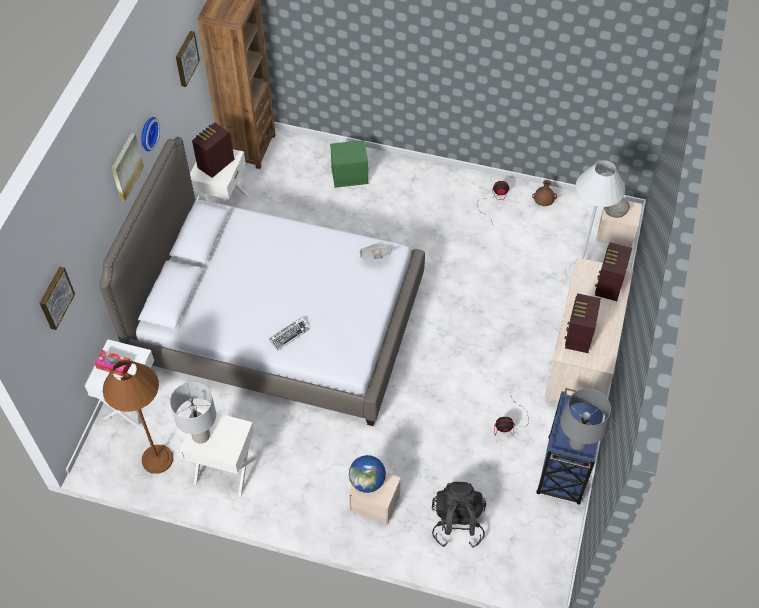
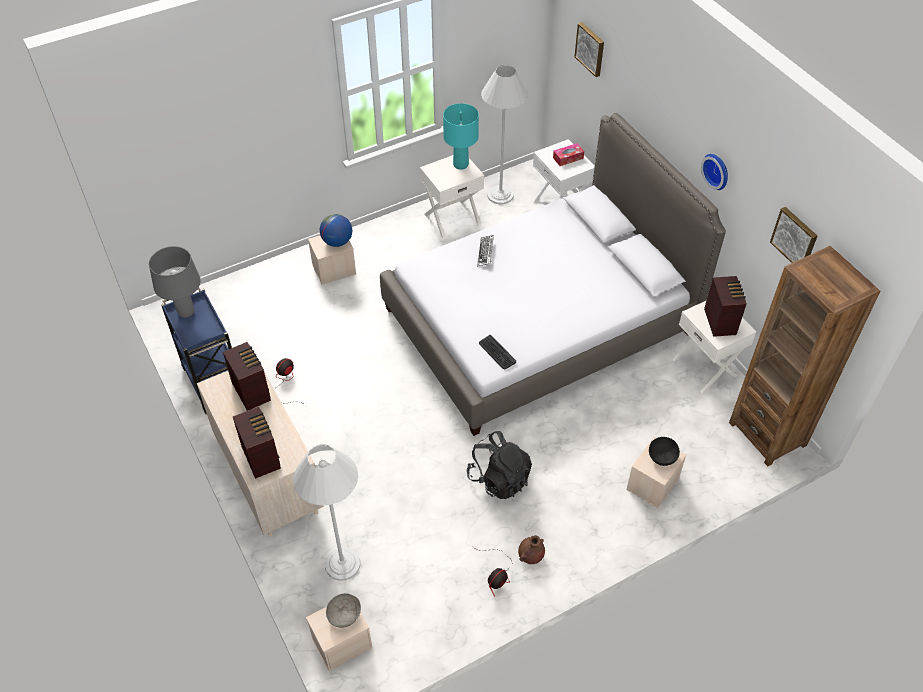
camera: 135 degrees right, 5 degrees down
(126, 167) = (684, 134): picture -> none
(157, 459) = (500, 195): brown floor lamp -> white floor lamp
(201, 435) = (461, 165): grey table lamp -> turquoise table lamp
(344, 152) = (662, 456): none -> black bowl
(350, 174) = (653, 484): green storage box -> beige storage box
(375, 256) = (497, 352): newspaper -> keyboard
(457, 523) = (264, 297): black backpack -> black backpack (499, 478)
(543, 203) = (446, 615): brown vase -> brown vase (530, 557)

